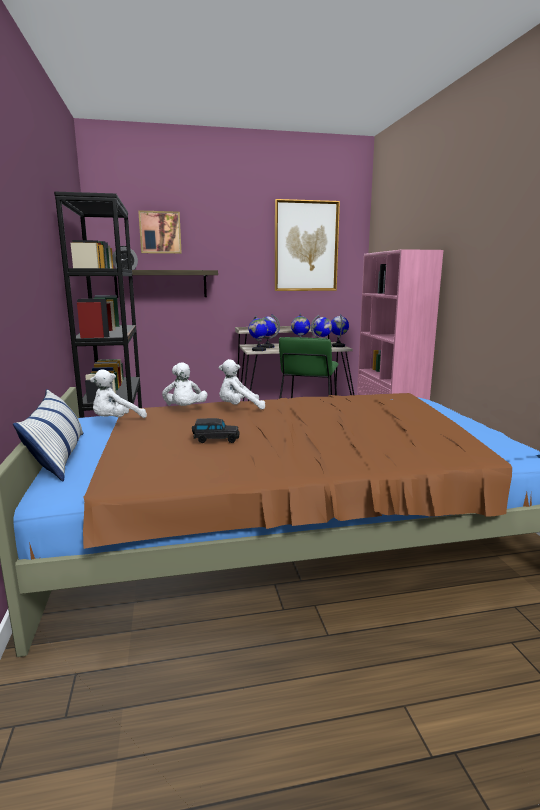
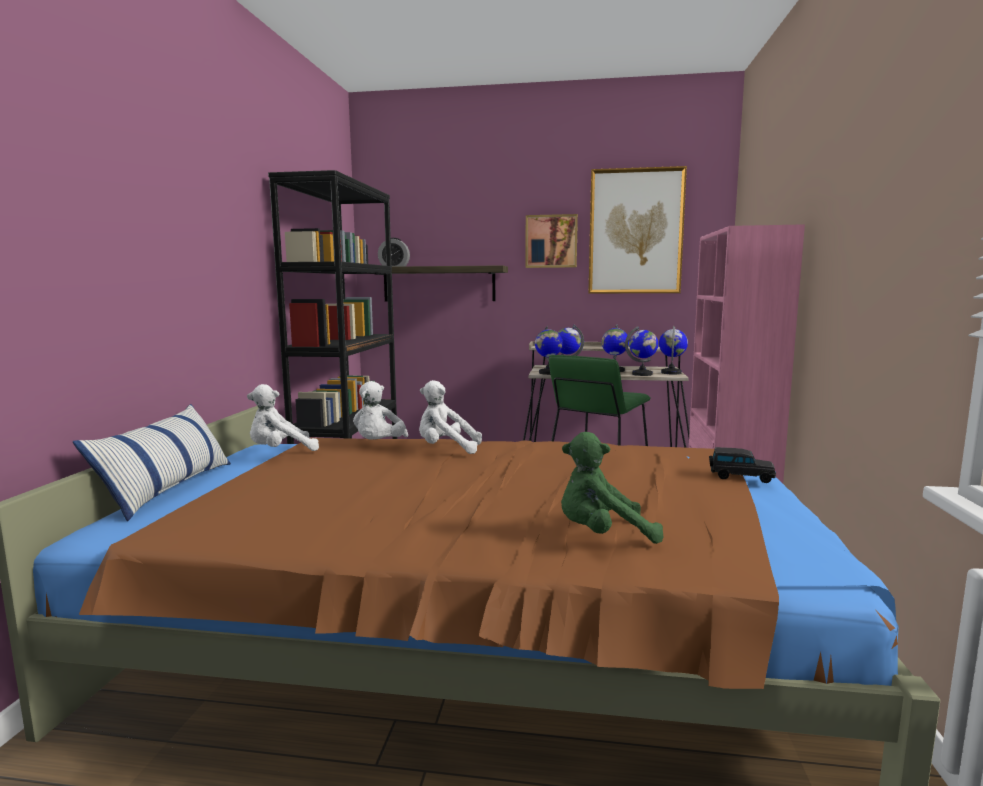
camera: 20 degrees right, 5 degrees down
(160, 232) = (440, 220): picture -> picture (551, 241)
(215, 440) = (357, 489): black toy car -> black toy car (740, 477)
(399, 447) = (602, 535): none -> green plush toy

